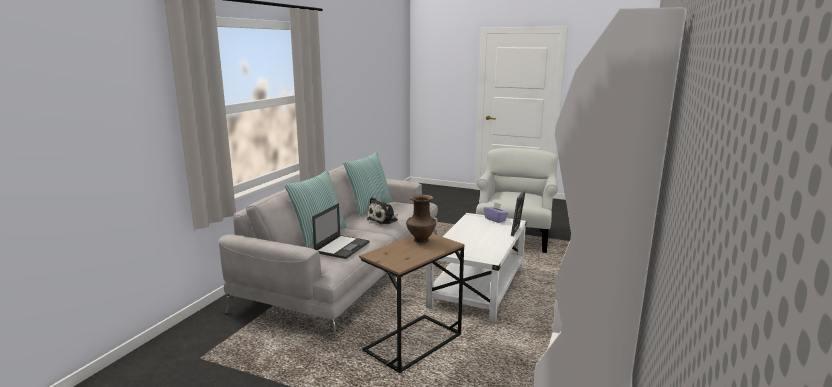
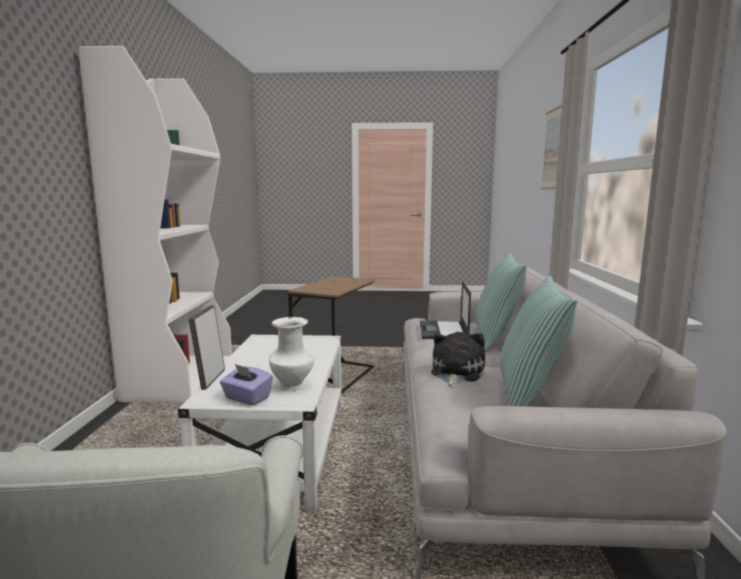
camera: 160 degrees right, 5 degrees down
(97, 98) = (553, 149): none -> picture
(420, 240) = (333, 289): brown vase -> none
(472, 222) = (293, 386): none -> white vase

